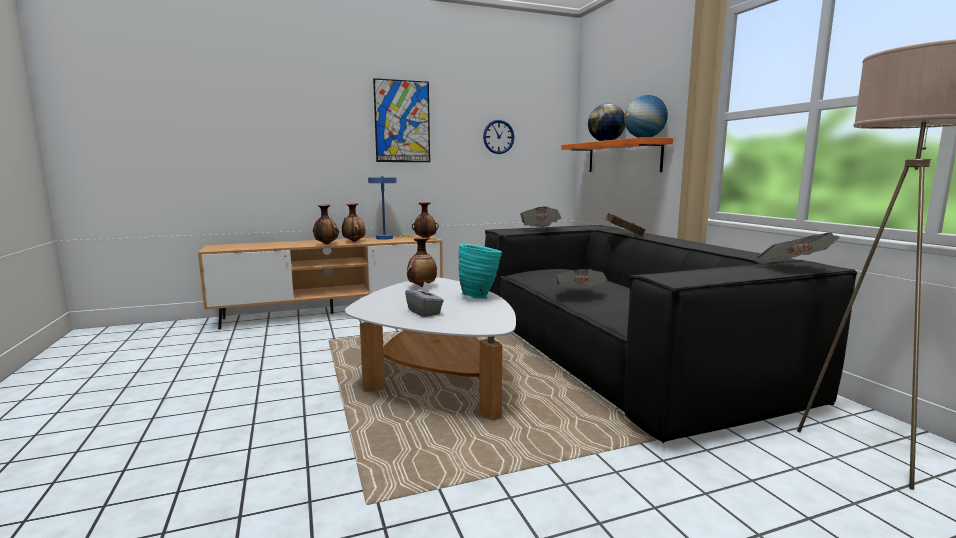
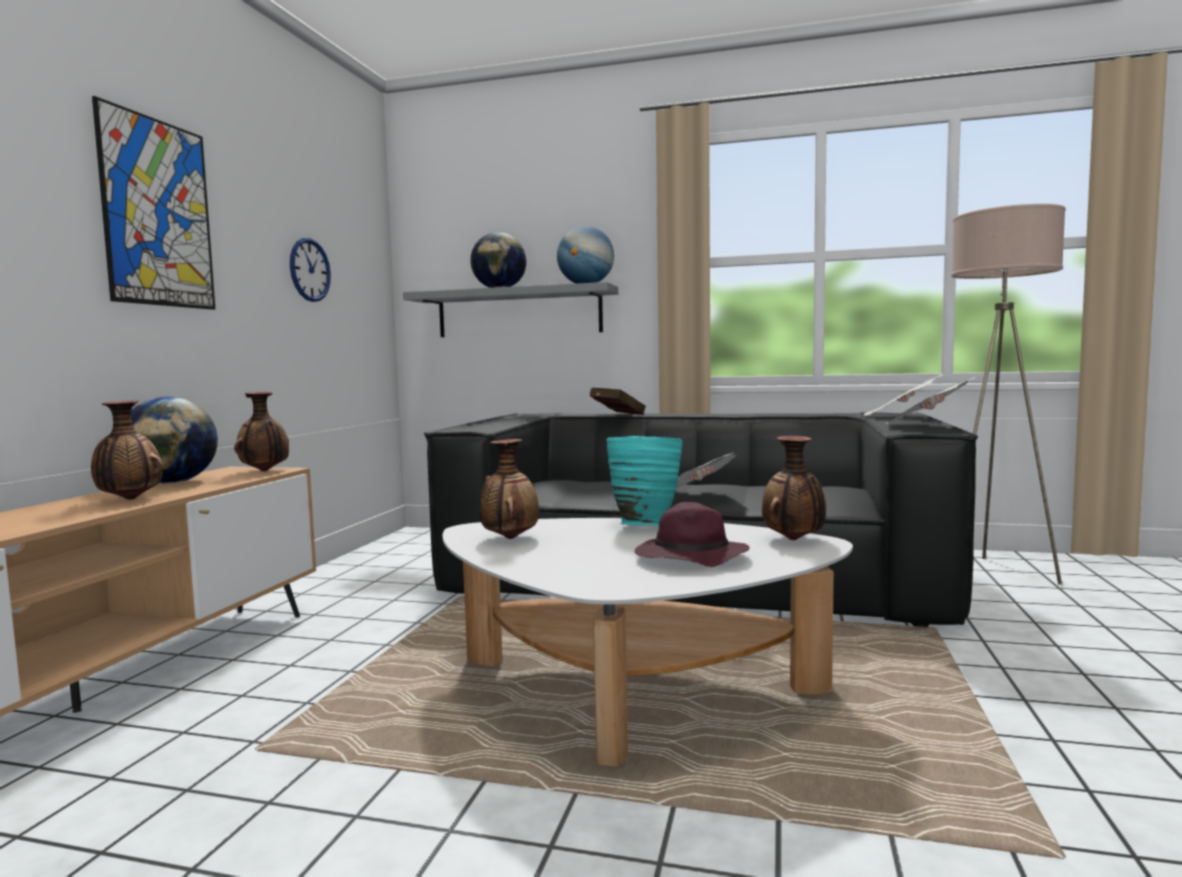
camera: 55 degrees left, 5 degrees down
(326, 244) = (82, 515): vase -> vase (794, 540)
(387, 238) = (173, 482): blue table lamp -> globe
(424, 312) = (689, 558): grey tissue box -> purple hat
(540, 229) = (500, 422): newspaper -> newspaper (925, 426)
(623, 157) = (519, 313): orange shelf -> grey shelf

